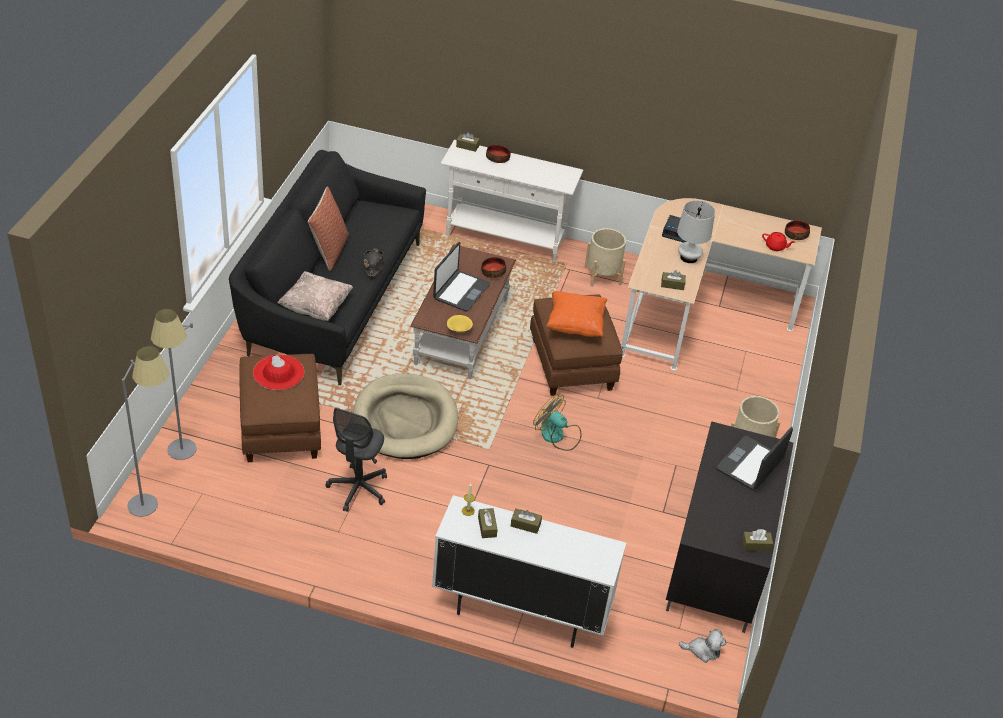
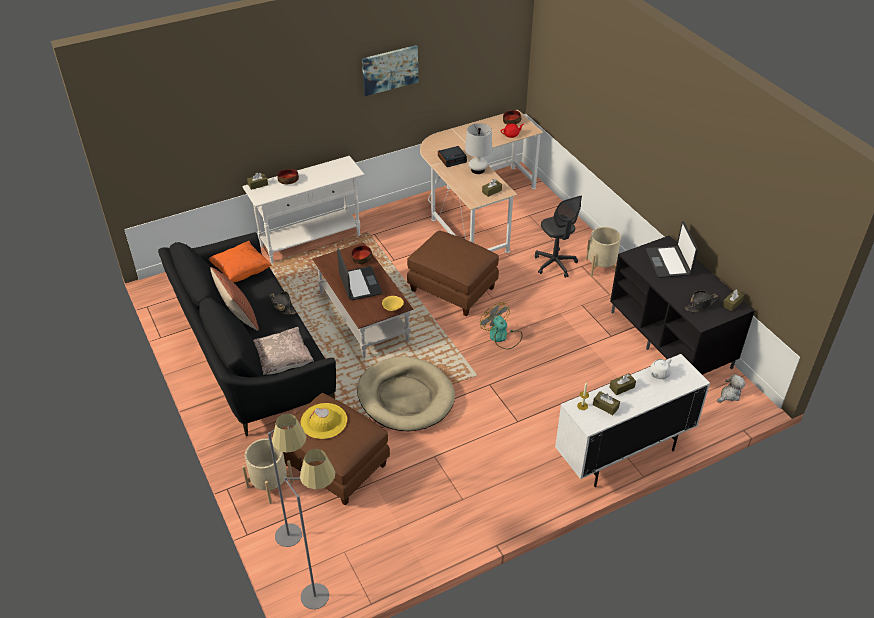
camera: 40 degrees left, 0 degrees up
(278, 373) = (324, 421): red hat -> yellow hat
(358, 489) = (437, 462): grey office chair -> grey office chair (555, 264)
(557, 436) = (502, 337): fan -> fan turned 60 degrees clockwise
(575, 325) = (457, 256): orange pillow -> orange pillow (241, 272)
(577, 541) = (659, 374): none -> white teapot
(602, 275) = (398, 225): beige planter -> beige planter (270, 484)
(658, 97) = (390, 69): none -> picture
(721, 522) = (700, 304): none -> black hat

